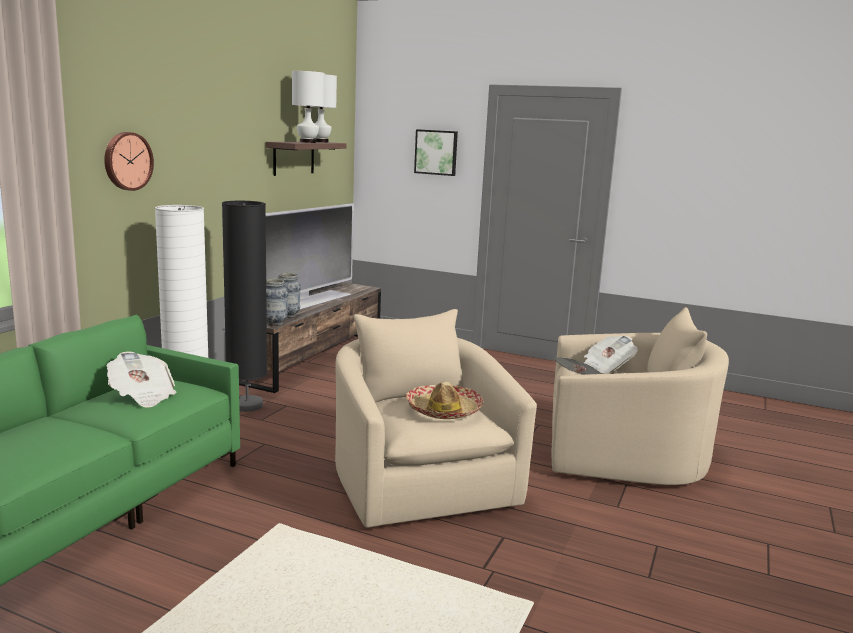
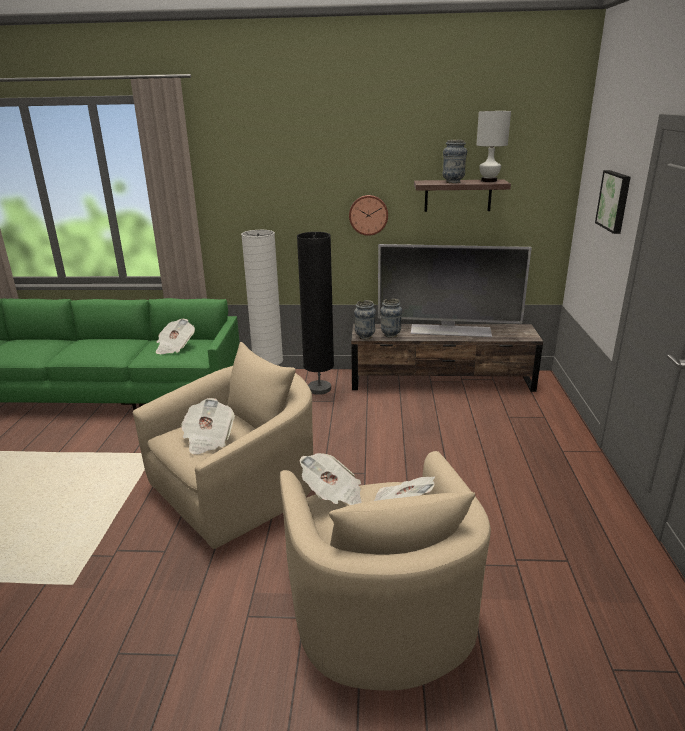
camera: 70 degrees right, 10 degrees up
(127, 161) = (255, 195): wall clock -> wall clock (368, 215)
(307, 142) = (453, 182): white table lamp -> vase
(443, 410) = (208, 439): hat -> newspaper

